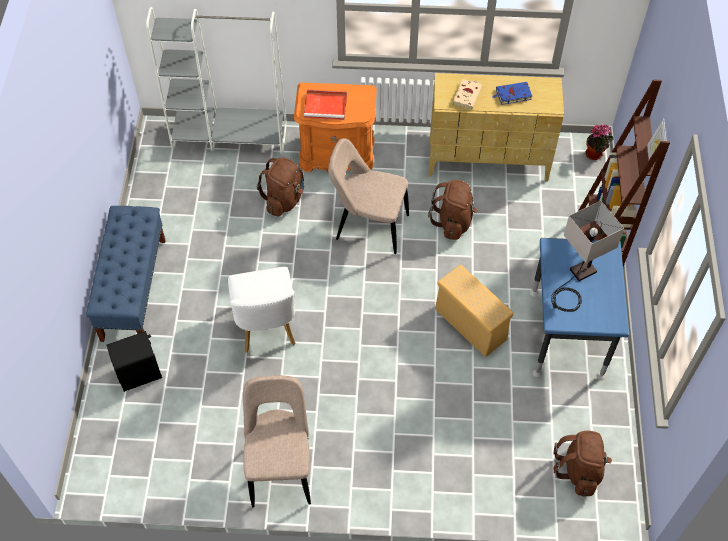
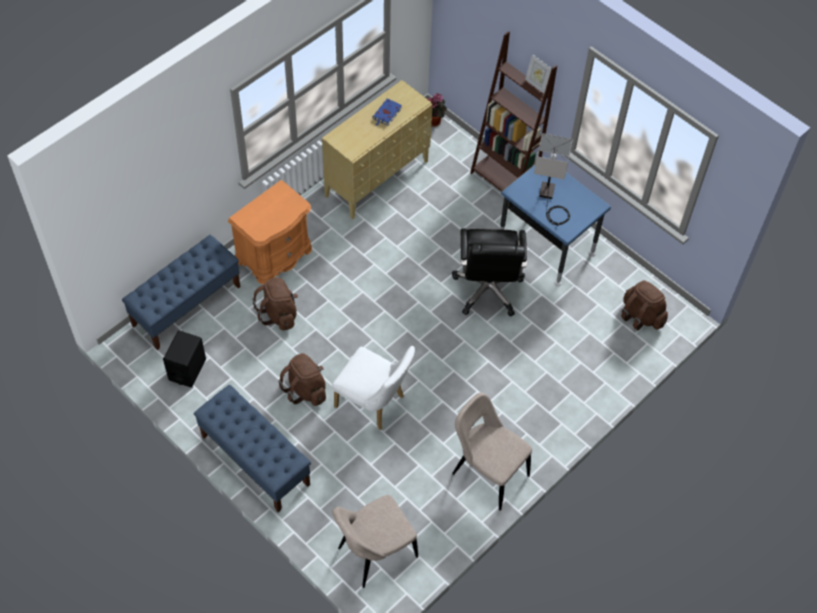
camera: 50 degrees left, 0 degrees up
(139, 373) = (330, 505): black speaker -> black speaker (187, 369)
(230, 138) = (187, 305): grey clothes rack -> blue bench
(326, 106) = (268, 218): red tray -> none
(368, 226) = (355, 284): beige chair -> beige chair (374, 554)
(453, 222) = (403, 235): brown backpack -> brown backpack (305, 389)
(467, 95) = (360, 136): beige book -> none
(469, 323) = (487, 289): beige storage box -> black office chair

